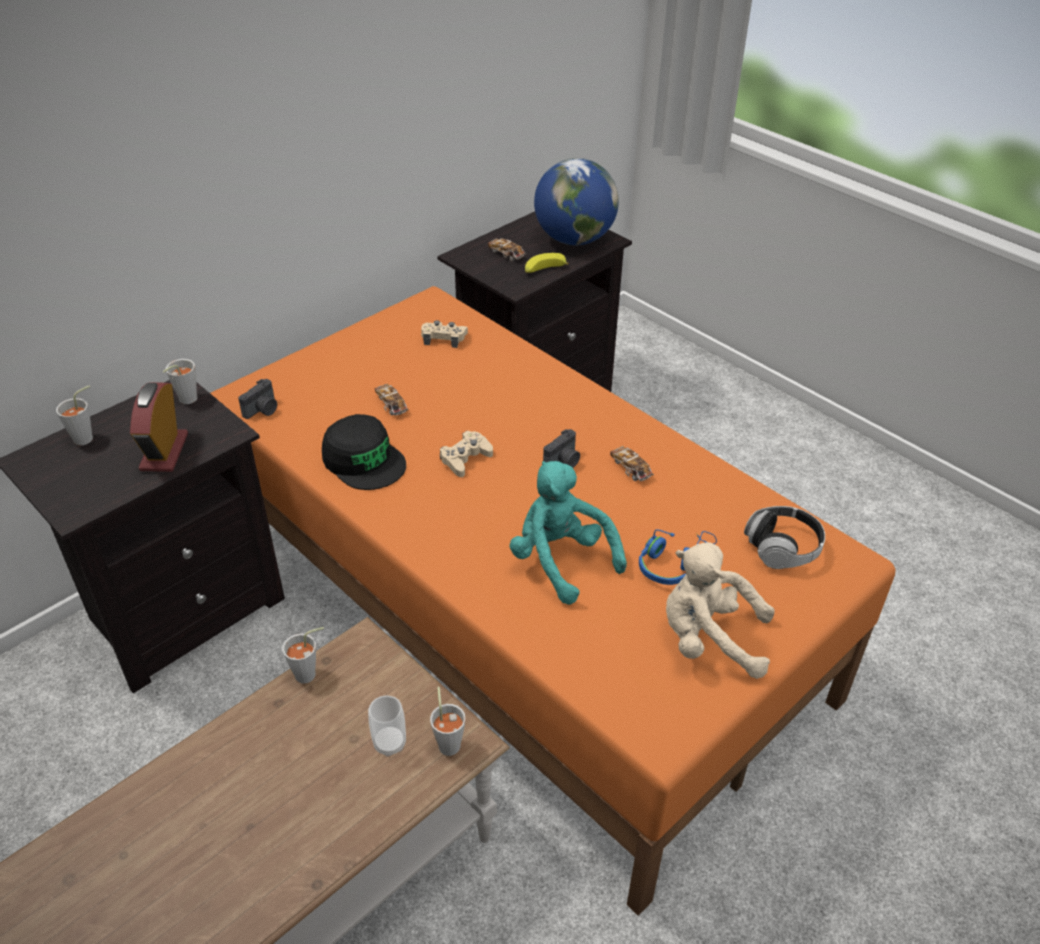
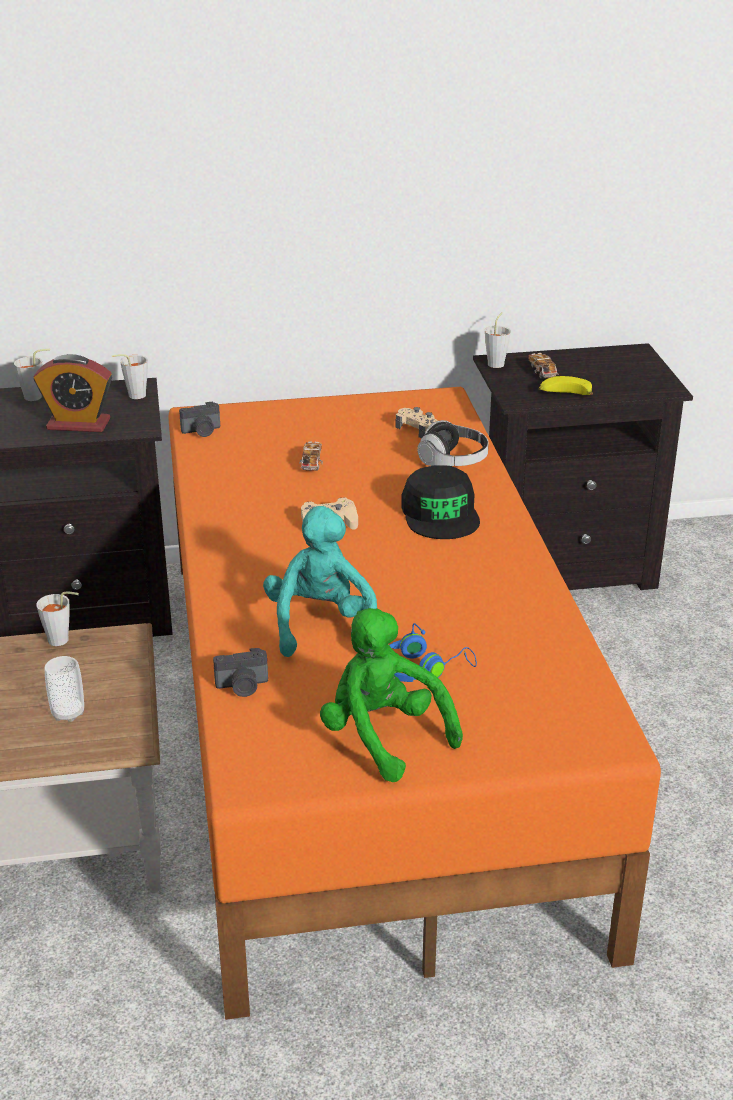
camera: 35 degrees right, 10 degrees down
(164, 452) = (78, 424): alarm clock -> alarm clock turned 120 degrees counterclockwise
(364, 460) = (241, 493): black cap -> black cap (440, 514)
(449, 741) = (113, 733): grey cup -> grey cup (497, 363)
(563, 462) = (415, 556): camera -> camera (242, 687)
(574, 239) = (629, 378): globe -> none
(630, 469) = (473, 585): toy car -> none
(709, 639) = (383, 736): beige plush toy -> green plush toy
(782, 548) = (548, 702): headphones -> headphones (453, 461)

